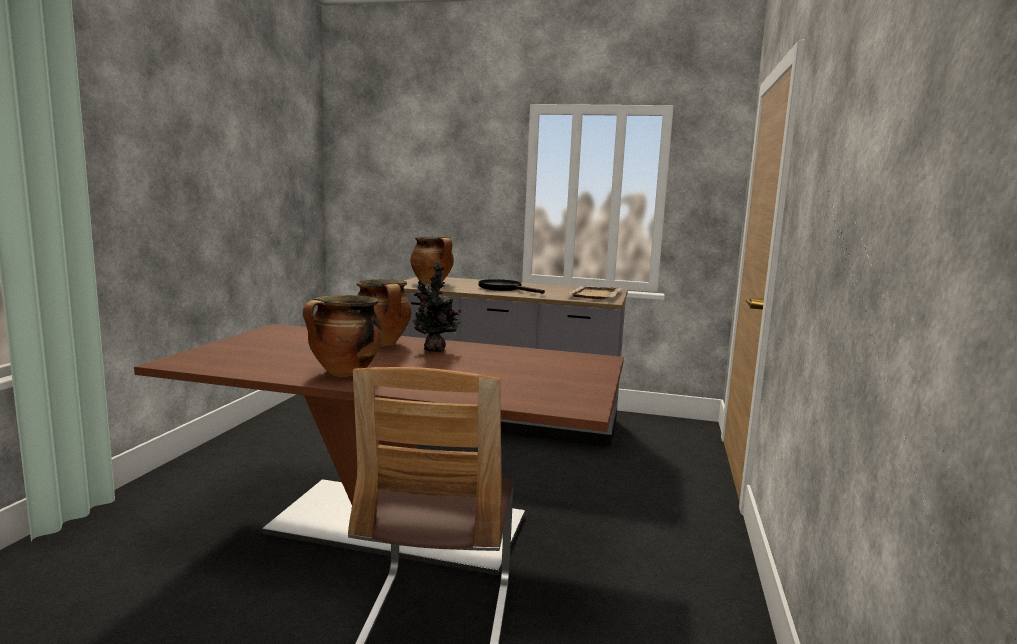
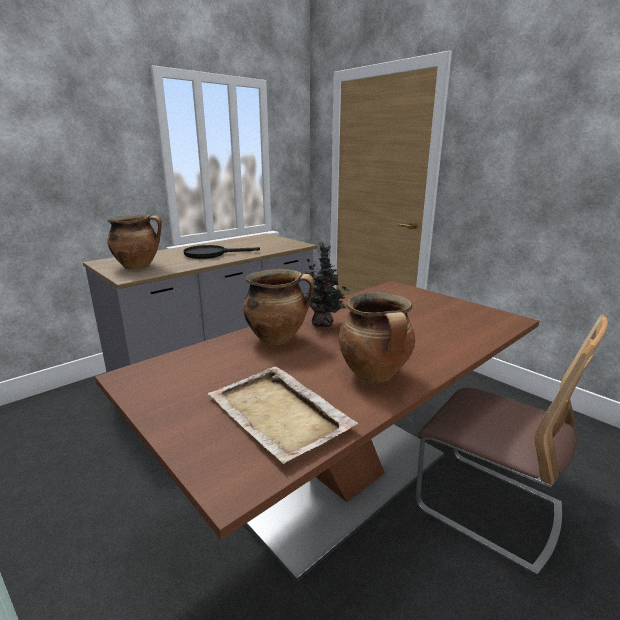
camera: 55 degrees left, 10 degrees up
(595, 295) = (275, 242): beige tray -> beige tray (279, 414)

